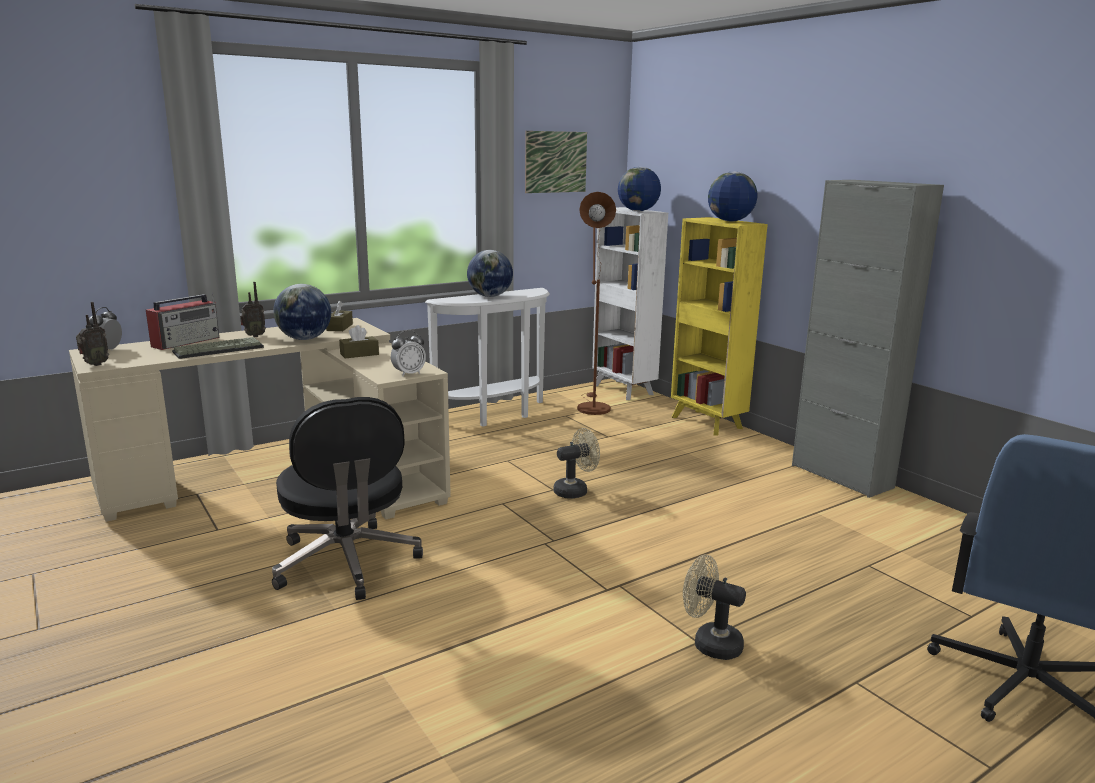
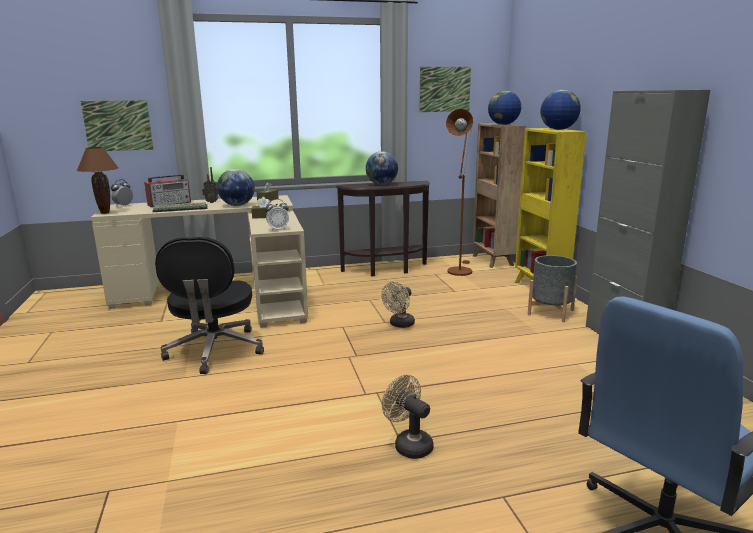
camera: 20 degrees right, 0 degrees up
(81, 218) = (118, 125): none -> picture
(94, 365) = (105, 213): radio -> brown table lamp
(497, 416) = (387, 270): white console table -> brown console table
(575, 491) = (399, 325): beige fan -> beige fan turned 135 degrees clockwise
(623, 390) = (493, 261): white bookcase -> brown bookcase
(741, 452) = (550, 312): none -> grey planter

